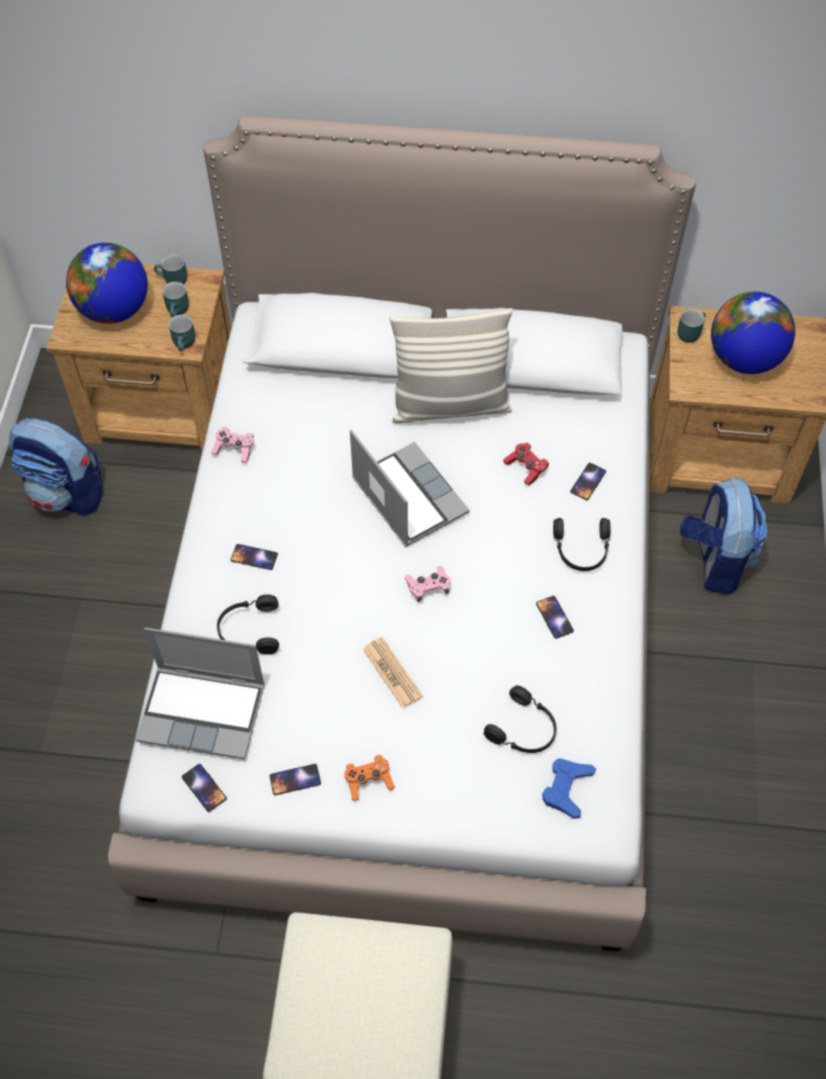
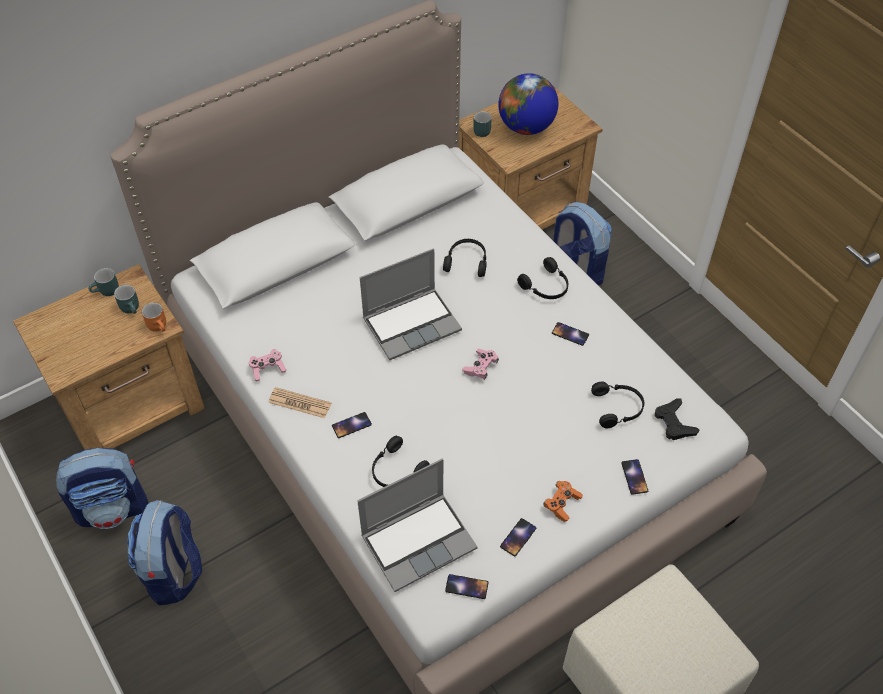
camera: 40 degrees left, 5 degrees down
(63, 588) = (174, 572): none -> backpack
(114, 310) = (81, 336): globe -> none
(185, 344) = (160, 326): turquoise mug -> orange mug
(392, 673) = (511, 431): newspaper -> newspaper (300, 403)
(407, 496) = (412, 323): laptop -> laptop turned 135 degrees clockwise
(450, 406) = (383, 255): pillow -> none
(526, 468) = (467, 261): red game controller -> black headphones
(566, 788) = (674, 423): blue game controller -> black game controller
(588, 481) = (510, 246): phone -> phone (634, 477)

